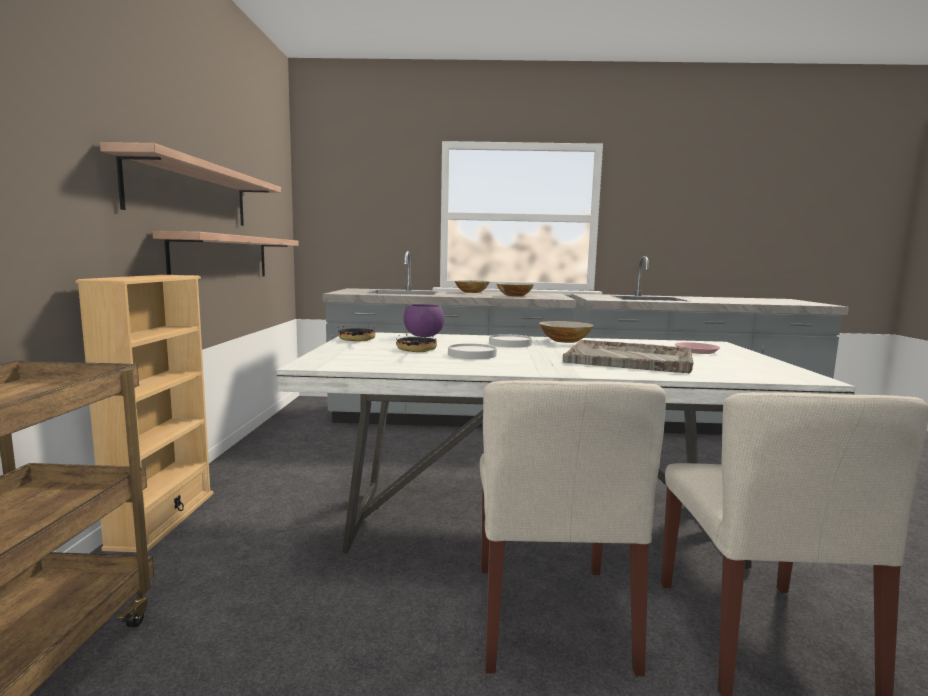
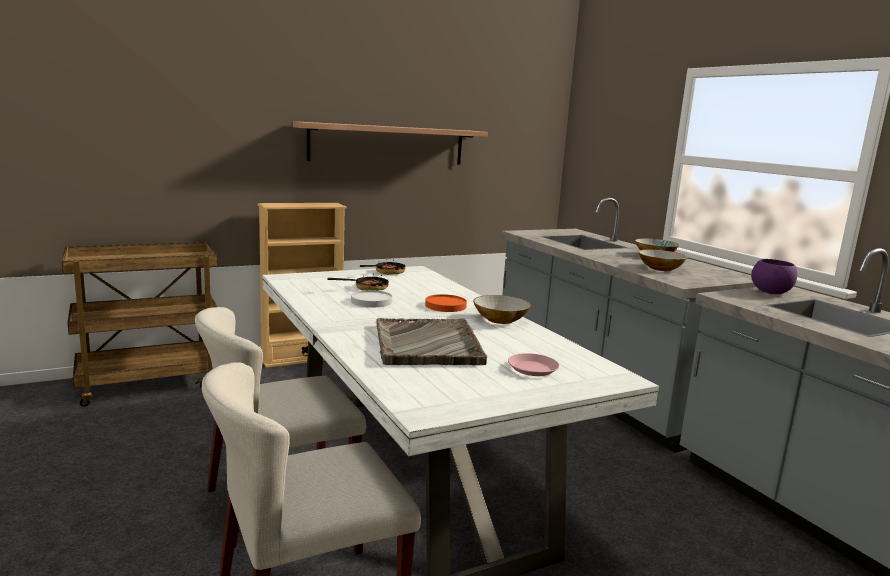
camera: 60 degrees right, 5 degrees up
(223, 258) = (425, 191): shelf -> none
(424, 336) = (436, 283): purple bowl -> purple bowl (771, 292)
(510, 343) = (445, 306): white plate -> orange plate

